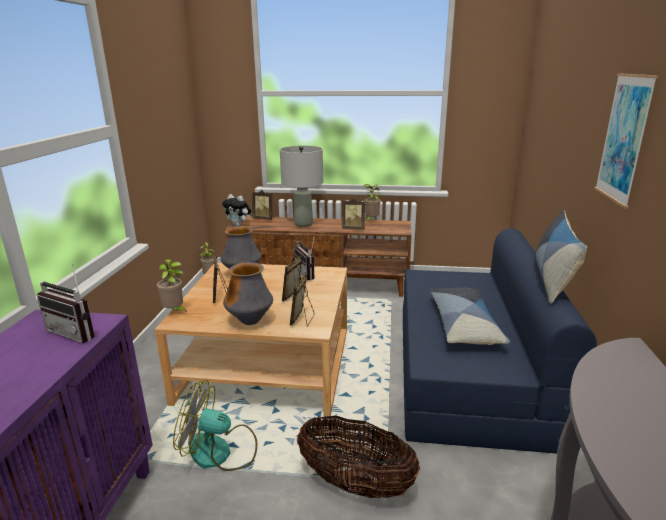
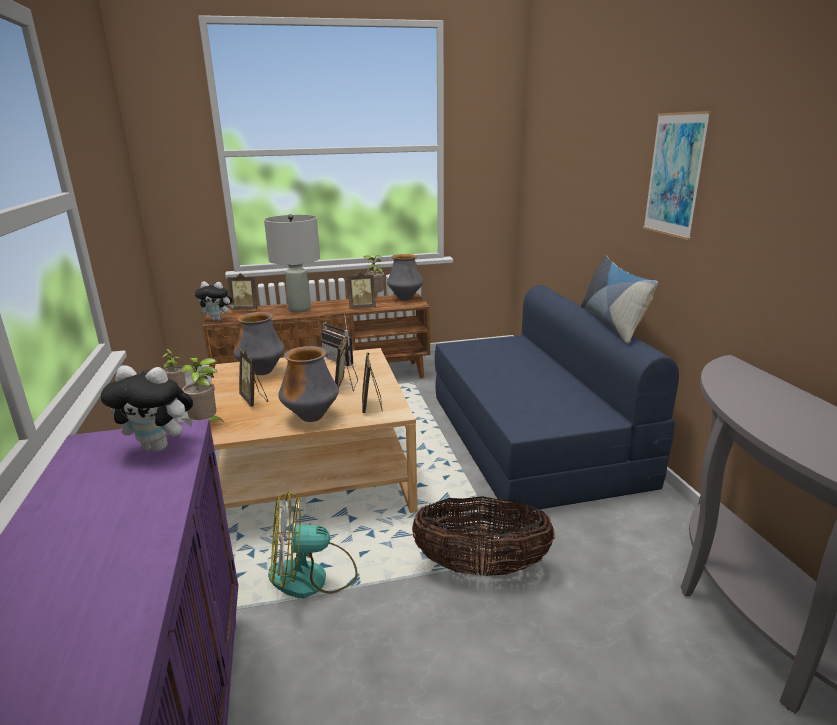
camera: 20 degrees left, 0 degrees up
(77, 332) = (160, 447): radio -> plush toy
(395, 225) = (405, 298): none -> vase
(464, 324) = (530, 385): pillow -> none

